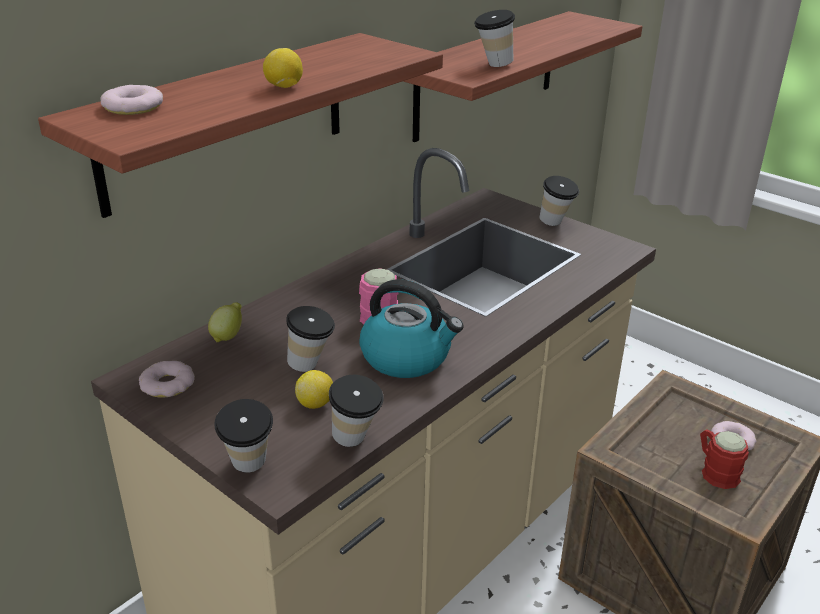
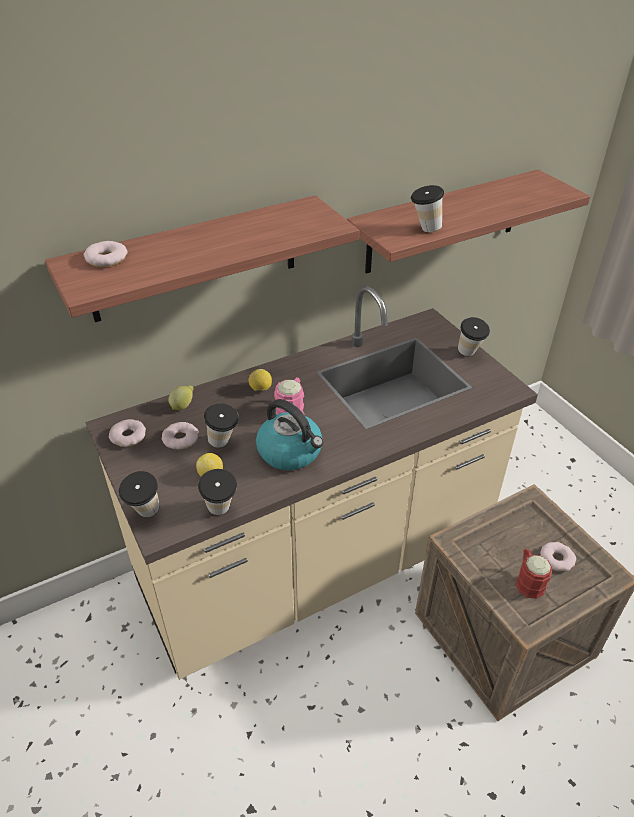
camera: 20 degrees right, 10 degrees up
(247, 372) = (180, 439): none -> donut
(284, 87) = (217, 252): lemon -> lemon (260, 389)

